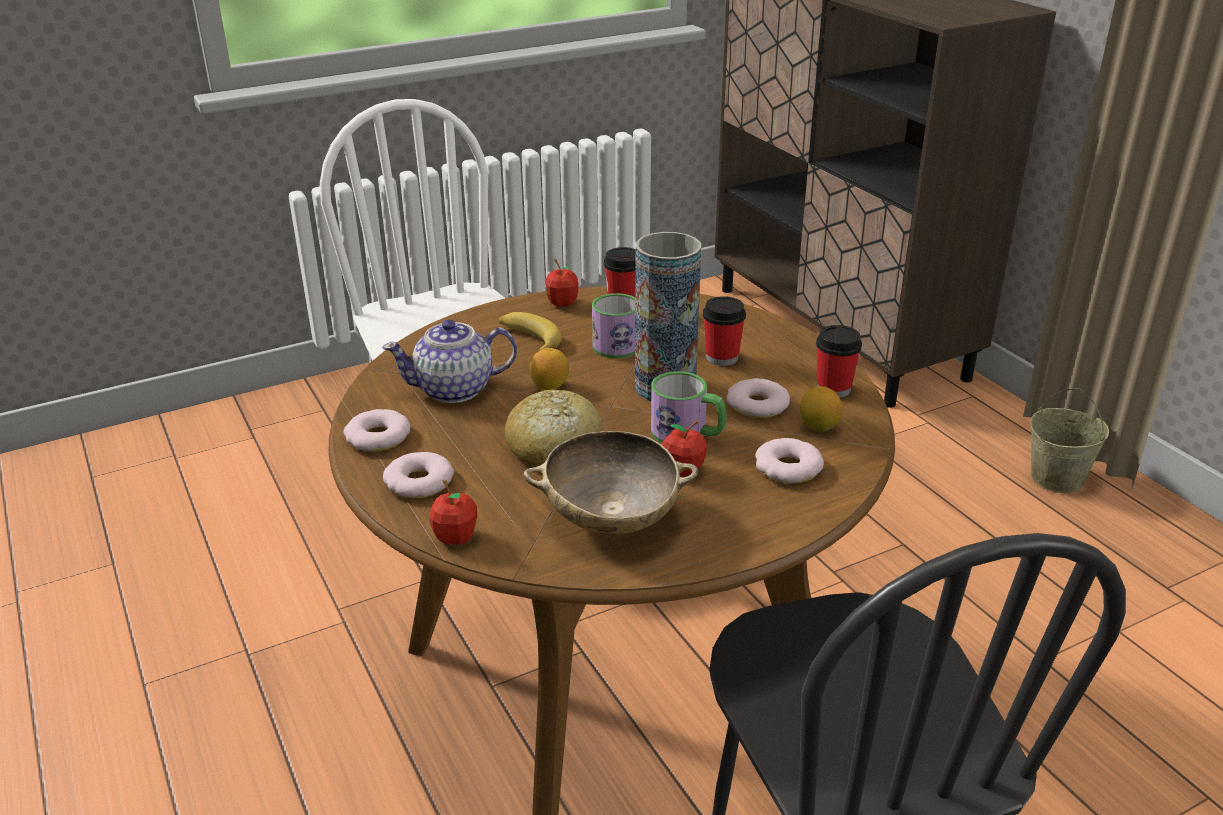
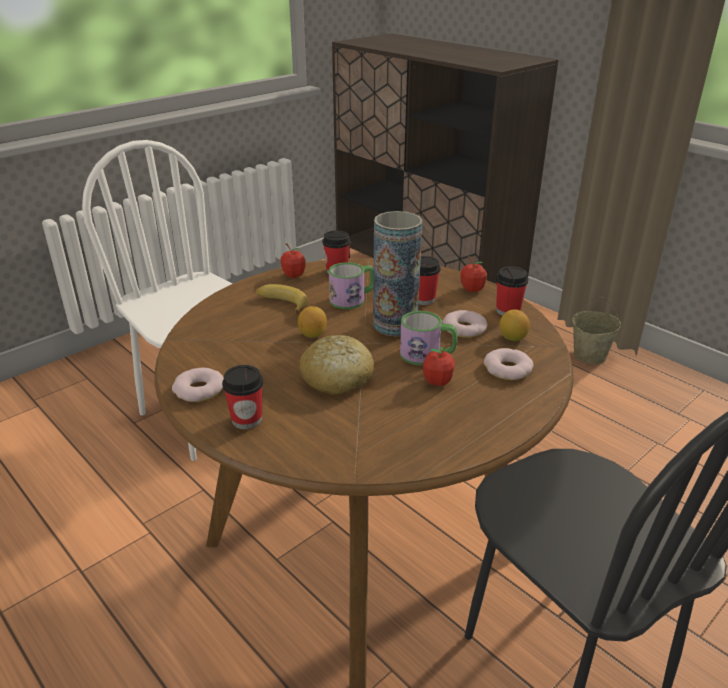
camera: 15 degrees left, 0 degrees up
(419, 482) = (247, 419): donut -> cup
(455, 389) = (243, 346): teapot -> none
(455, 537) = (295, 458): apple -> apple (472, 289)
(611, 517) = (404, 424): beige bowl -> none

